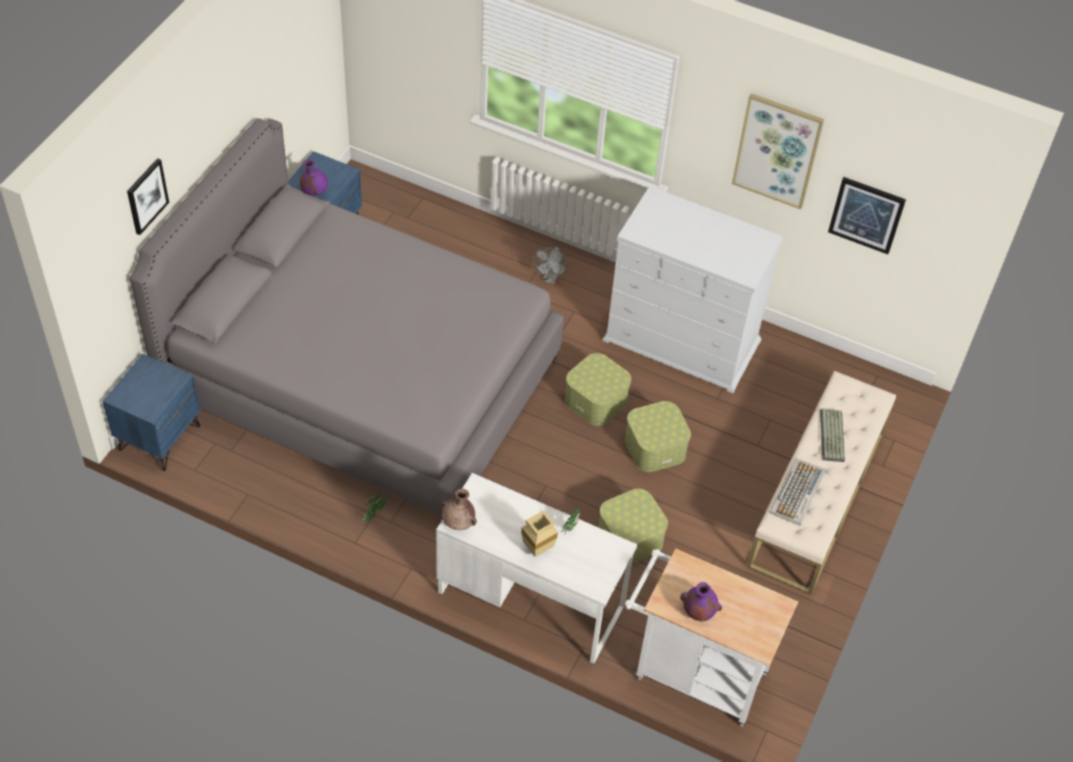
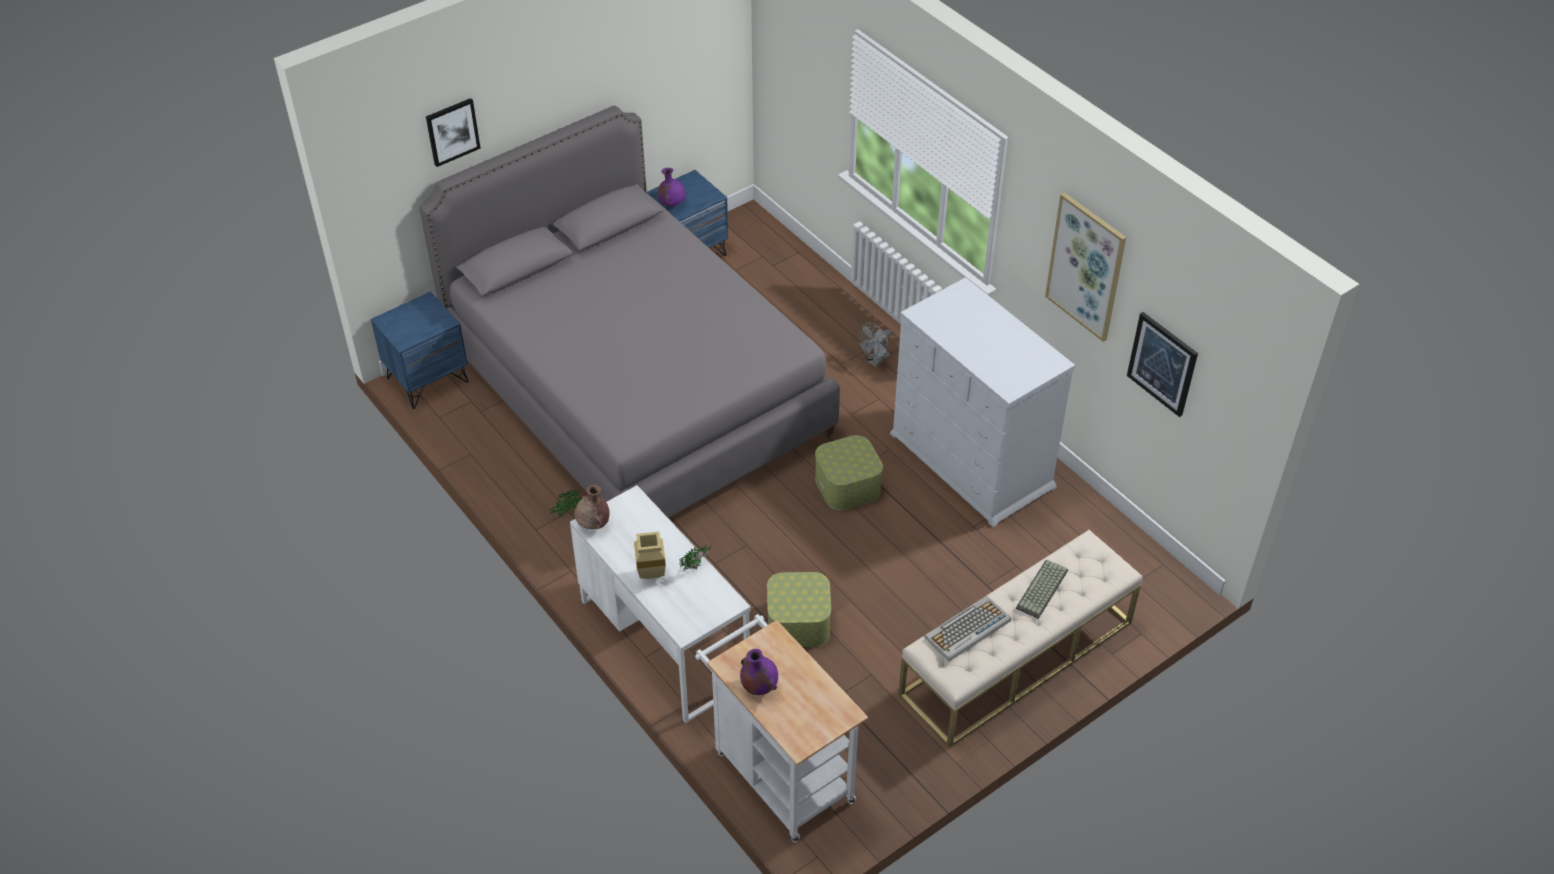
camera: 30 degrees right, 5 degrees down
(655, 447) = (878, 549): storage box -> none

